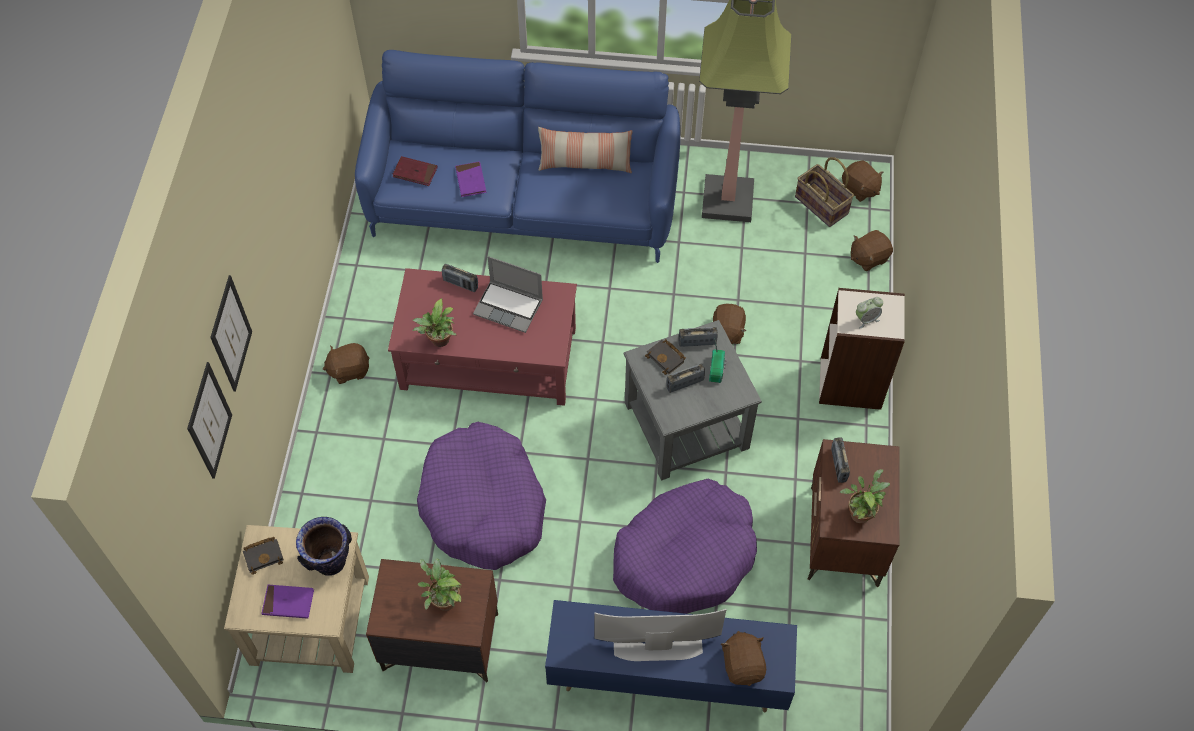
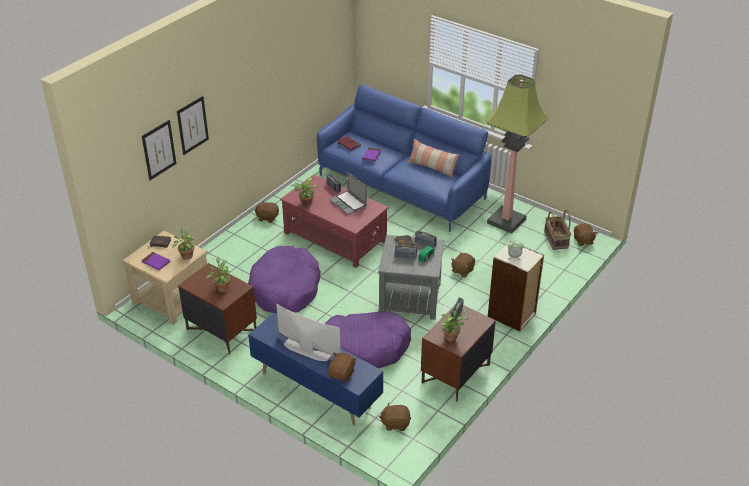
camera: 30 degrees right, 20 degrees down
(330, 561) = (186, 255): vase -> potted plant
(868, 257) = (564, 269): brown plush toy -> brown plush toy (395, 423)

